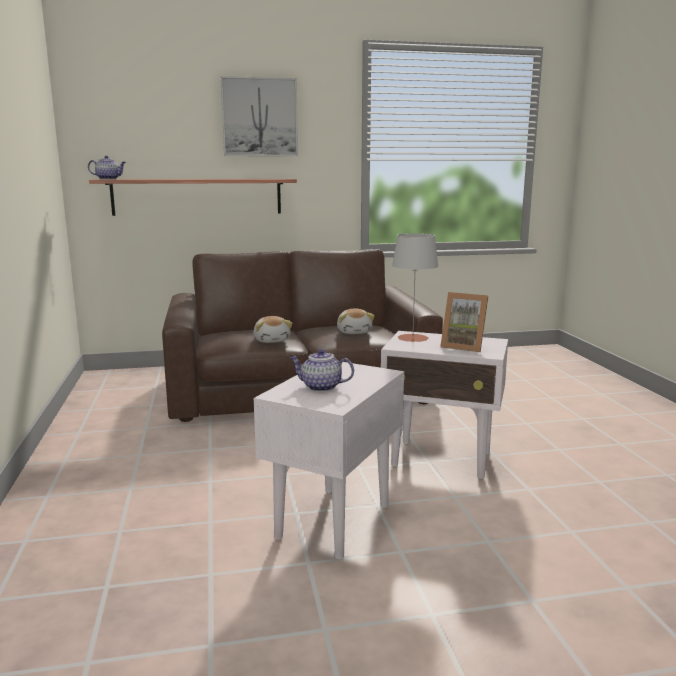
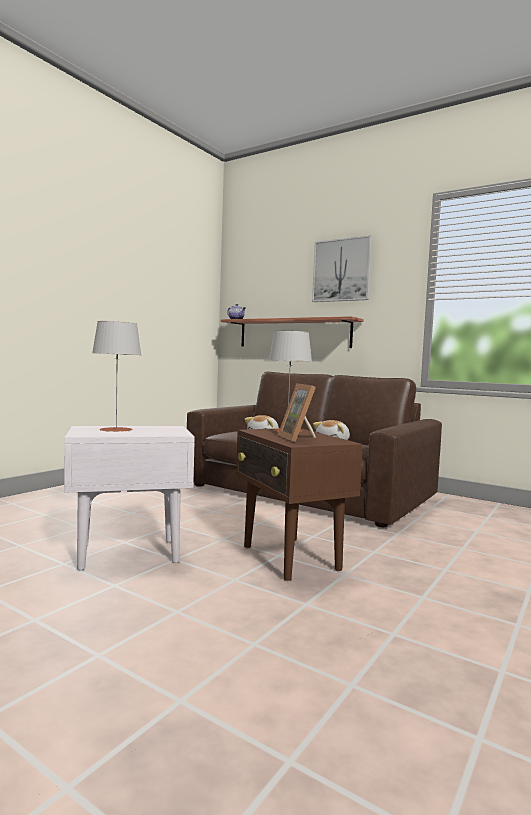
camera: 45 degrees right, 10 degrees down
(320, 387) = (116, 429): teapot -> grey table lamp
(442, 460) = (290, 559): white side table -> brown side table

